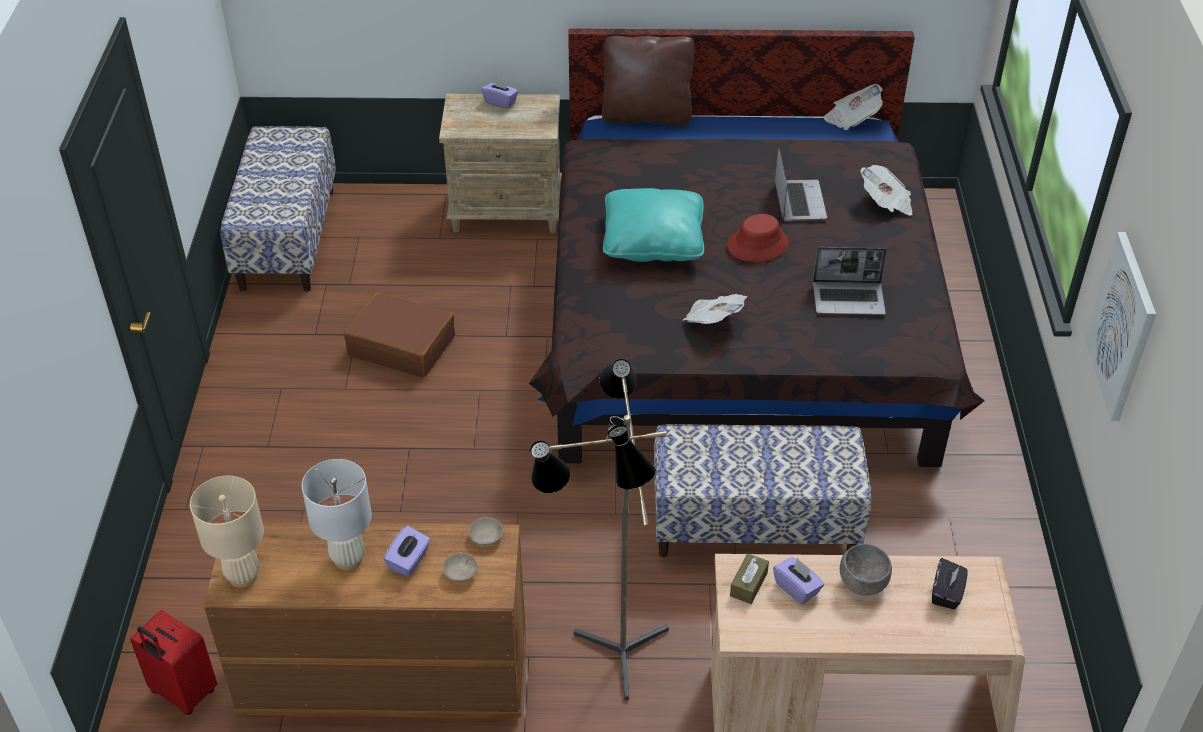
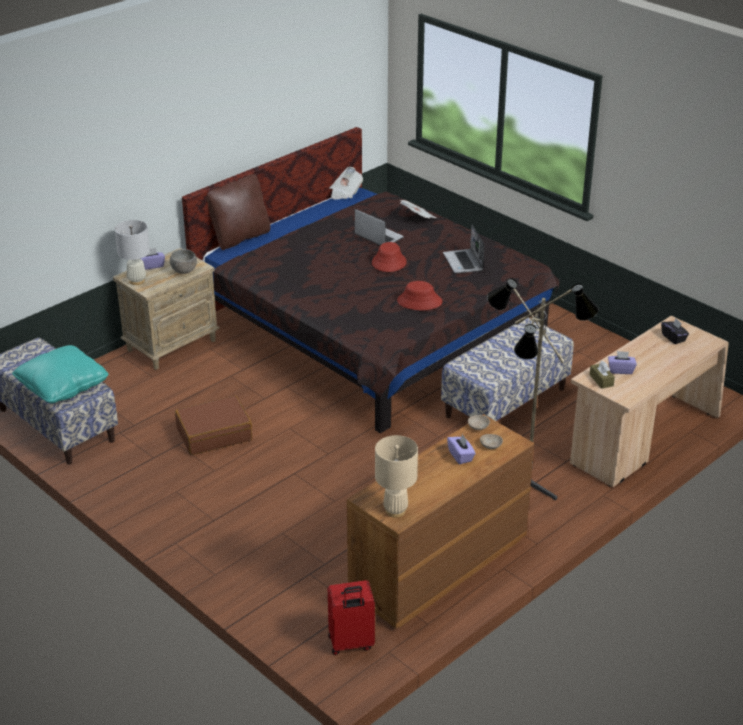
camera: 45 degrees left, 10 degrees down
(348, 559) = (432, 473): white table lamp -> white table lamp (137, 281)
(653, 241) = (337, 286): turquoise pillow -> turquoise pillow (62, 386)
(713, 320) = (419, 301): newspaper -> red hat
(849, 299) = (463, 262): laptop -> laptop turned 120 degrees clockwise
(862, 584) = (640, 354): grey bowl -> grey bowl (184, 271)
(1122, 326) = (653, 178): picture -> none

